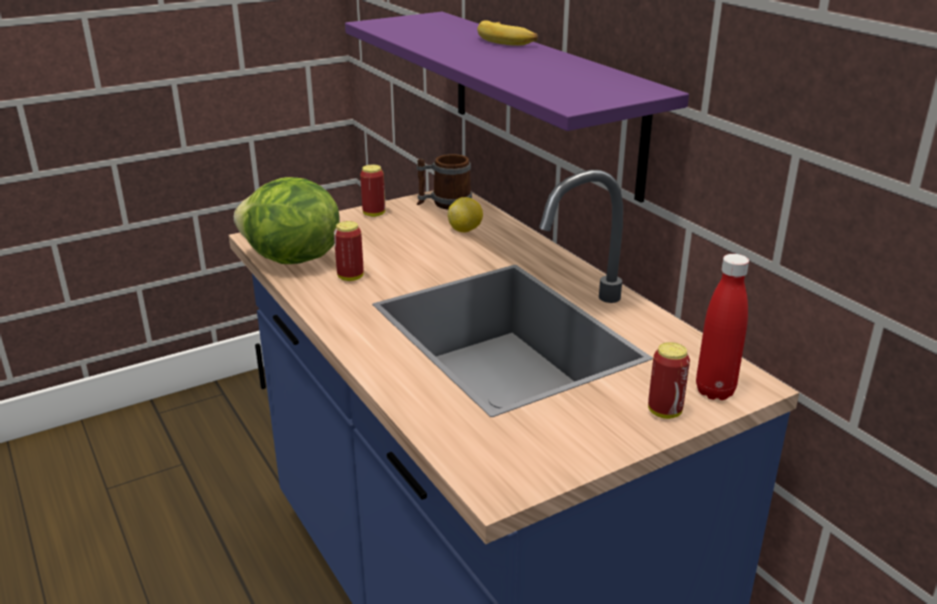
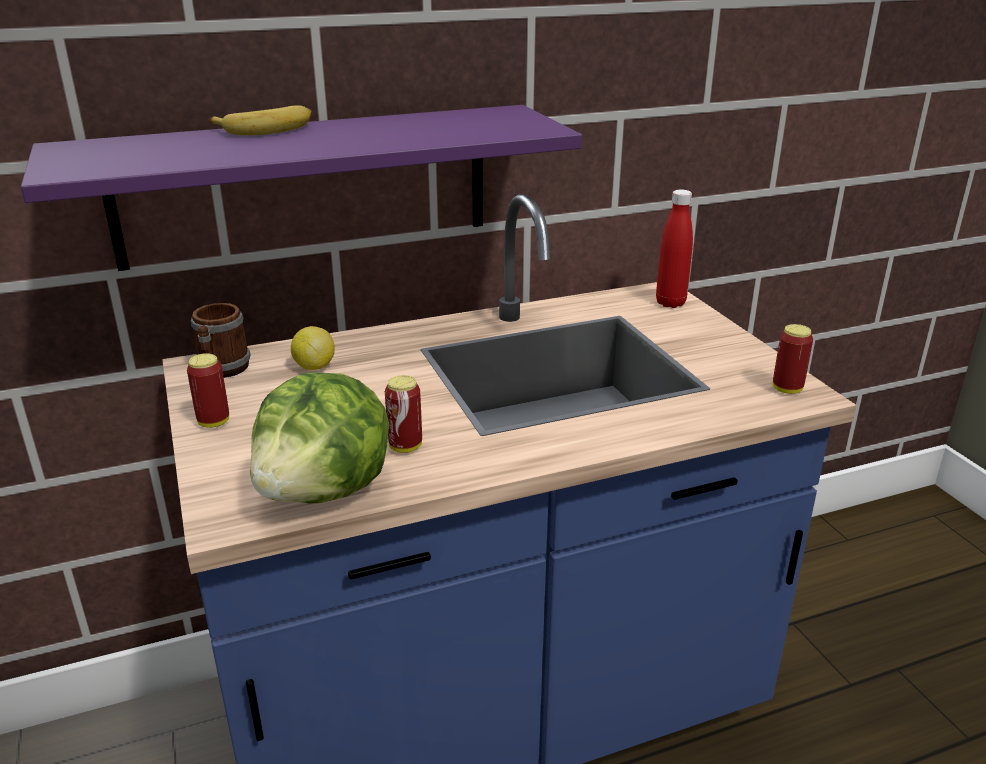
camera: 80 degrees left, 0 degrees up
(664, 412) = (699, 323): can -> can (787, 389)

